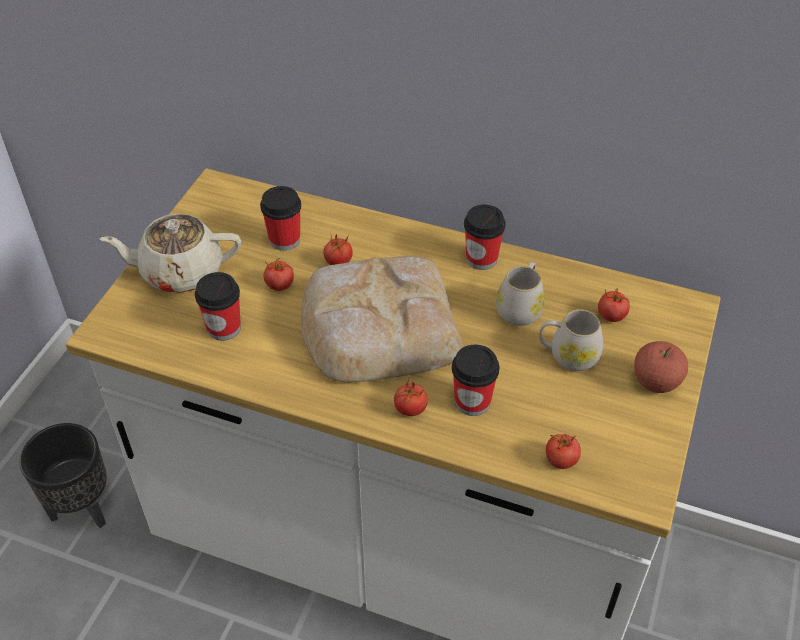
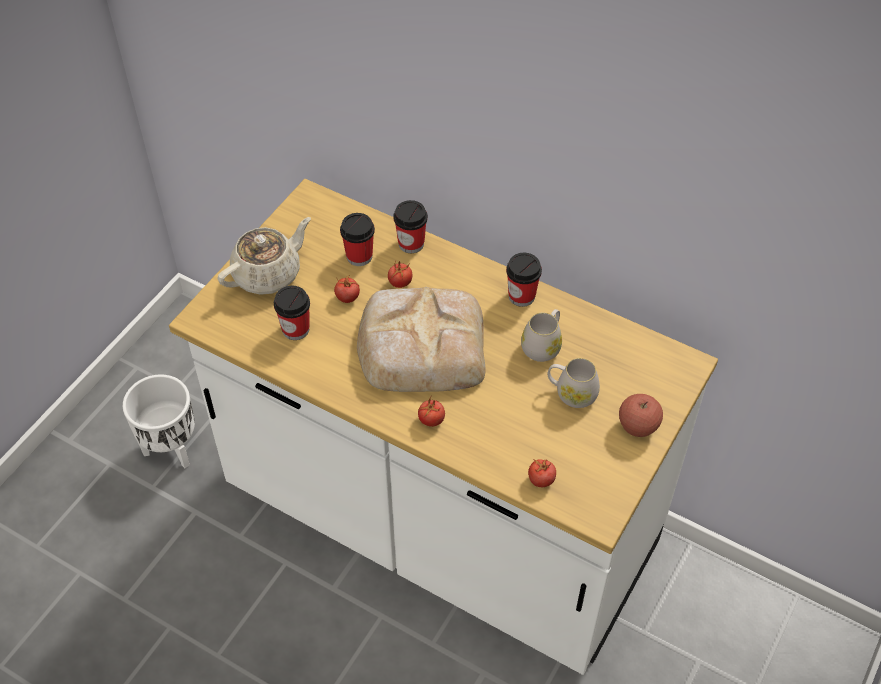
camera: 10 degrees right, 5 degrees up
(83, 508) = (172, 448): black planter -> white planter
(180, 272) = (268, 274): beige teapot -> beige teapot turned 135 degrees clockwise
(472, 402) = (482, 421): cup -> cup (411, 243)
(611, 316) = (618, 363): tomato -> none

